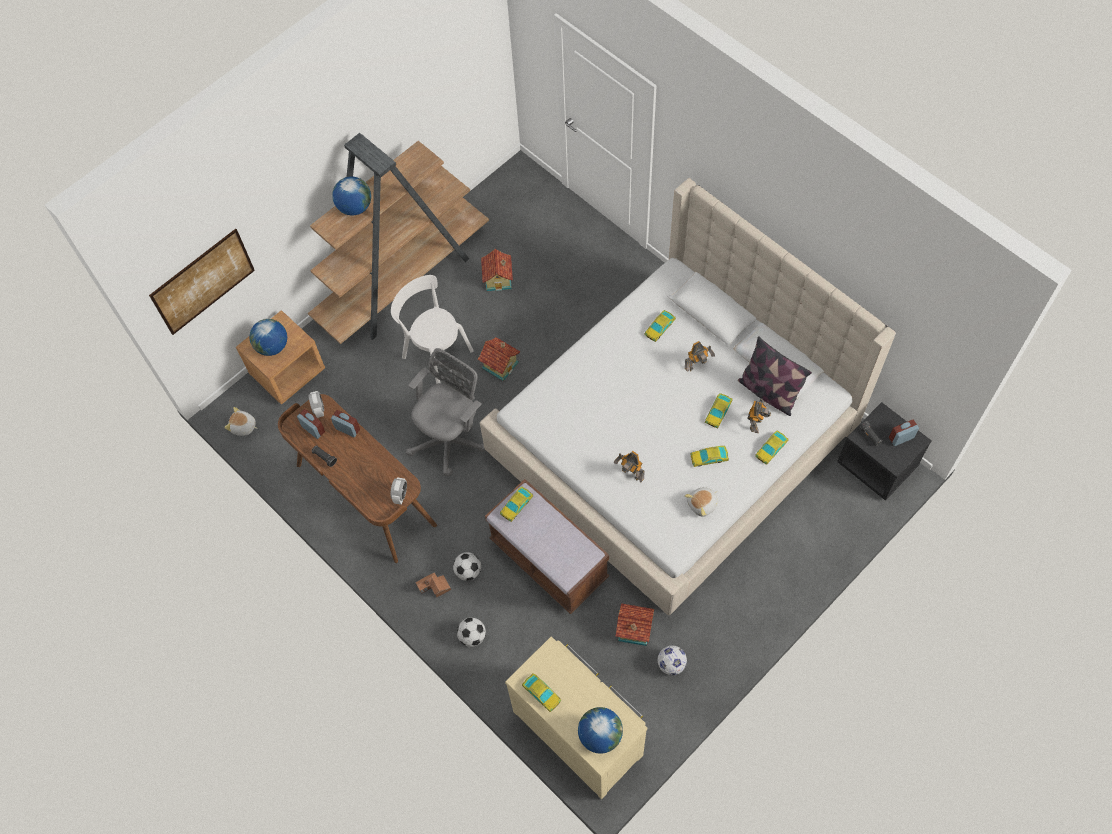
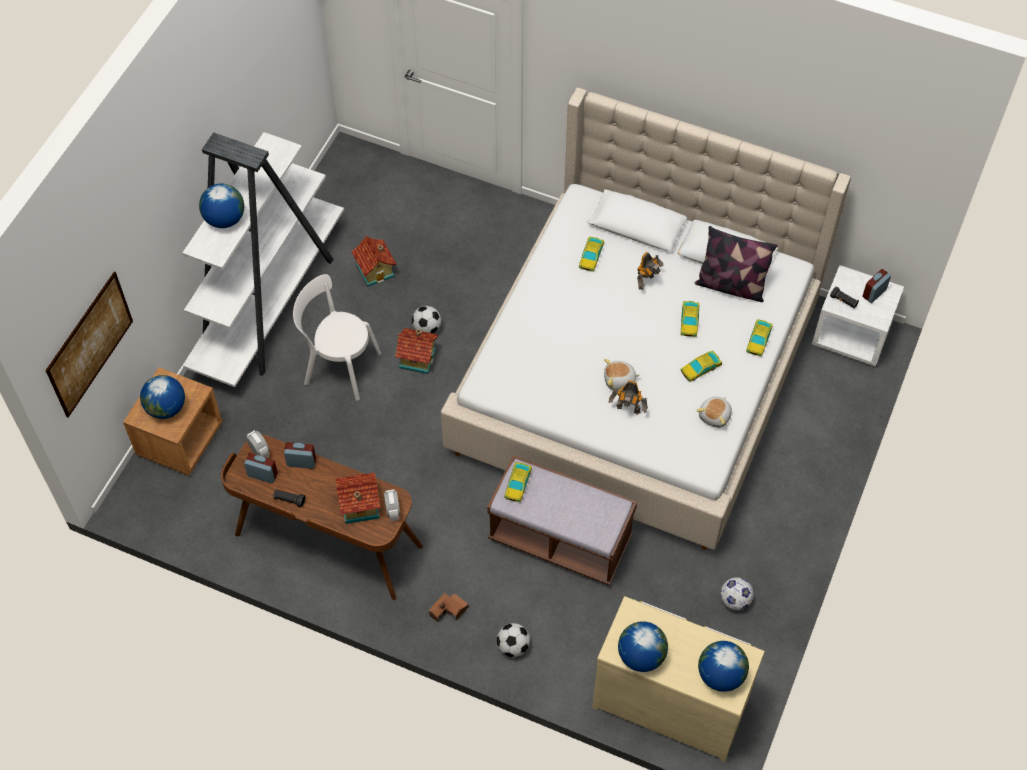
camera: 25 degrees left, 5 degrees down
(243, 427) = (154, 514): plush toy -> plush toy (619, 380)
(403, 280) = (270, 303): brown bookcase -> white bookcase
(451, 439) = (398, 451): grey office chair -> none
(468, 571) = (478, 581): football -> football (427, 328)
(541, 693) = (641, 656): toy car -> globe
(634, 630) = (682, 580): toy house -> toy house (360, 507)
(756, 422) = (731, 319): toy robot -> none
(877, 465) = (851, 335): black nightstand -> white nightstand

